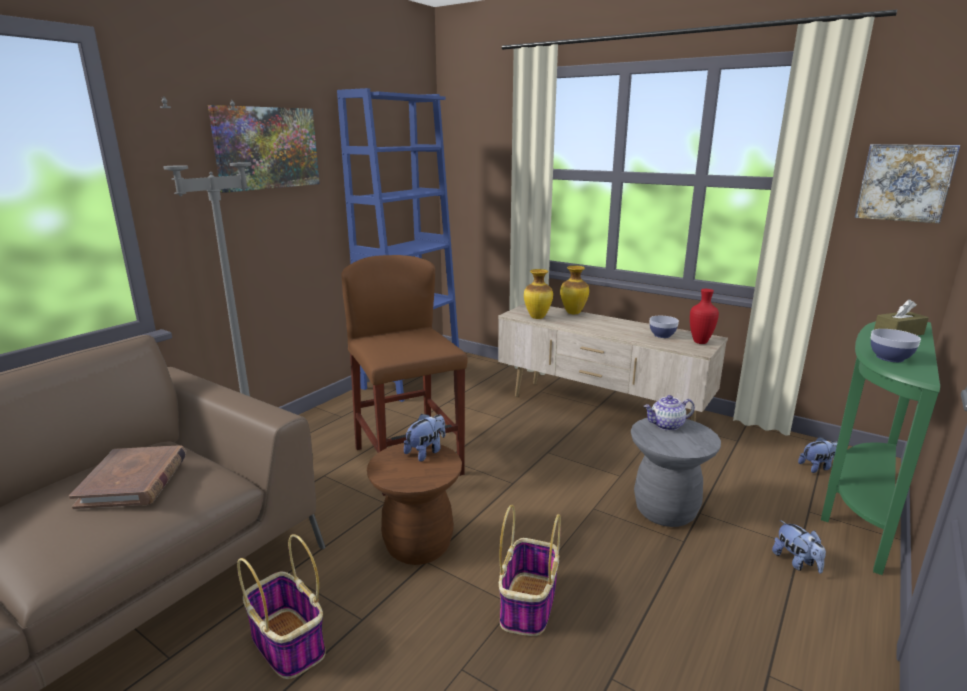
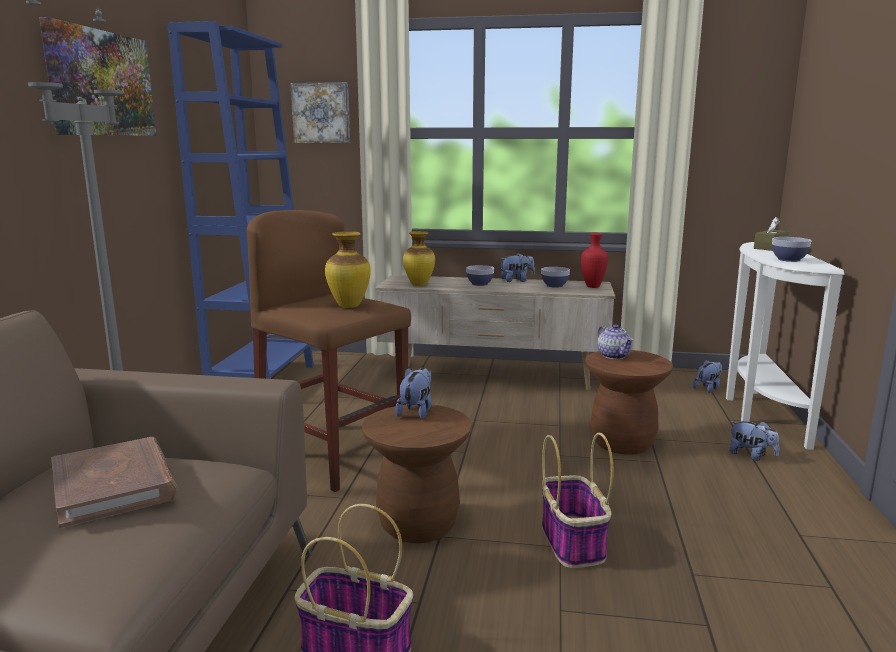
camera: 25 degrees left, 5 degrees down
(572, 313) = (449, 278): vase -> vase (348, 306)
(592, 323) = (480, 284): none -> bowl
(632, 324) = (517, 280): none -> plush toy
(665, 511) = (622, 443): grey stool -> brown stool
(667, 425) = (614, 356): teapot -> teapot turned 75 degrees counterclockwise
(855, 511) = (760, 412): green console table -> white console table
(904, 182) = (736, 127): picture -> picture (321, 113)

